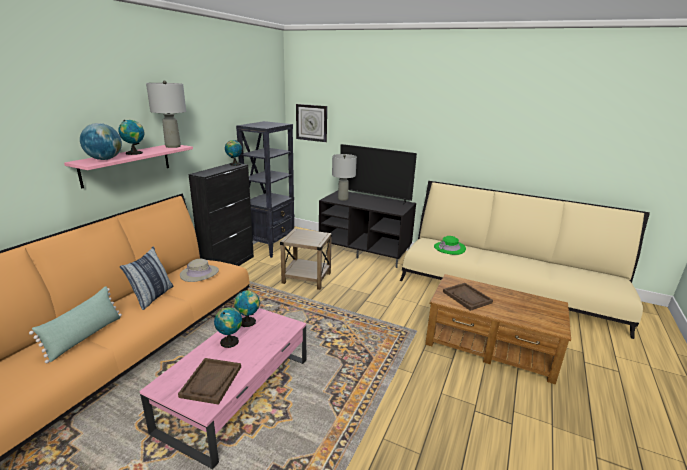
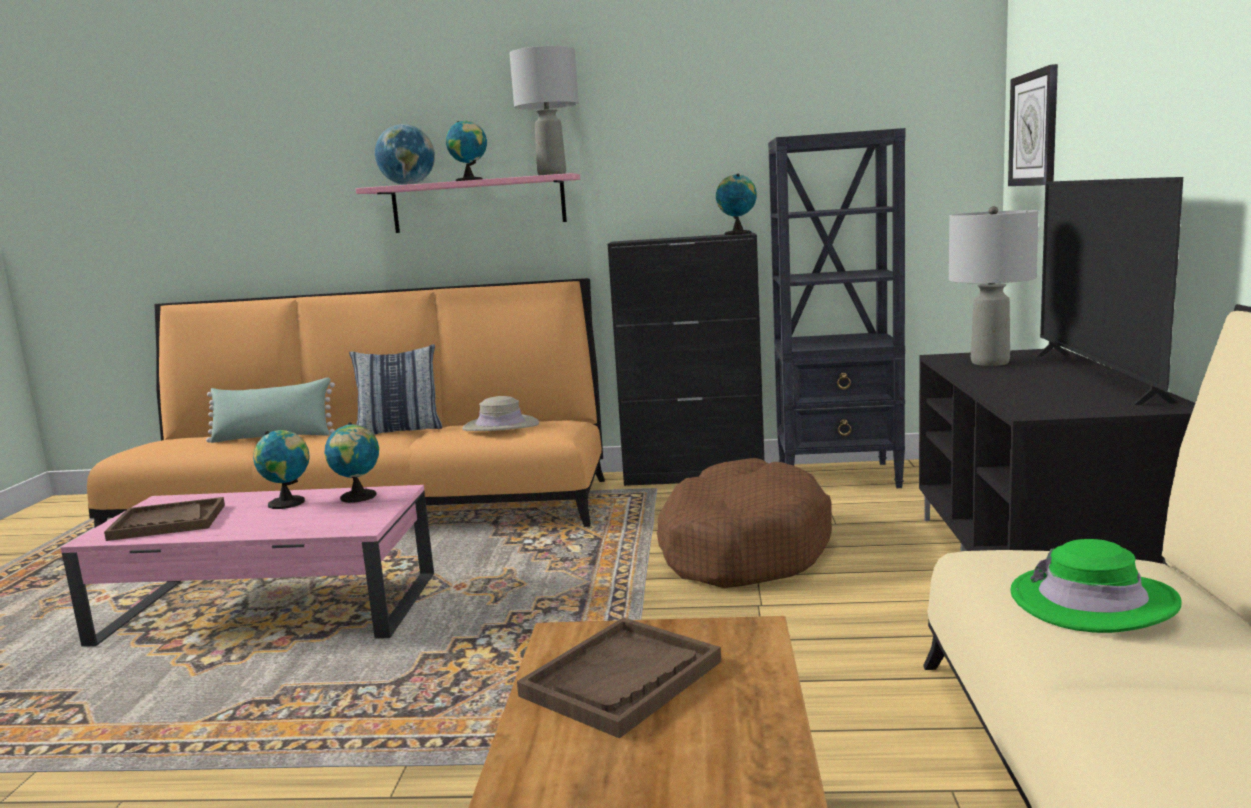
camera: 70 degrees right, 10 degrees down
(307, 278) = (741, 548): beige side table -> brown dog bed

